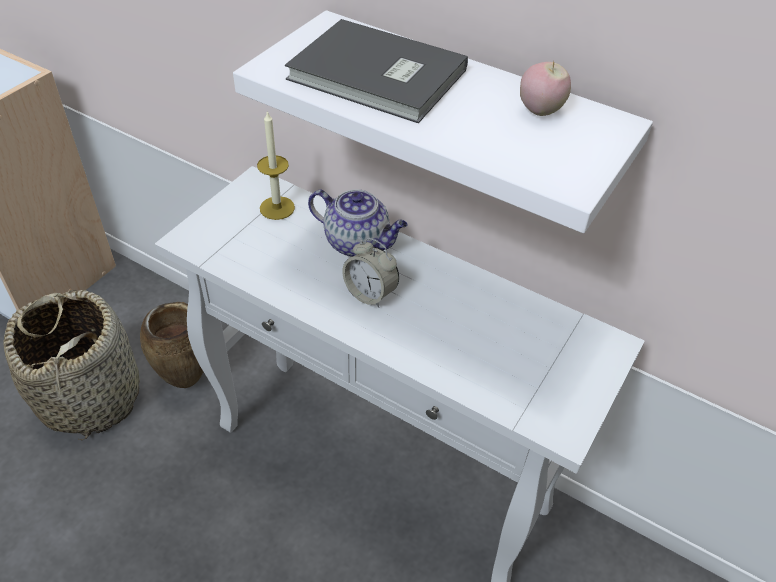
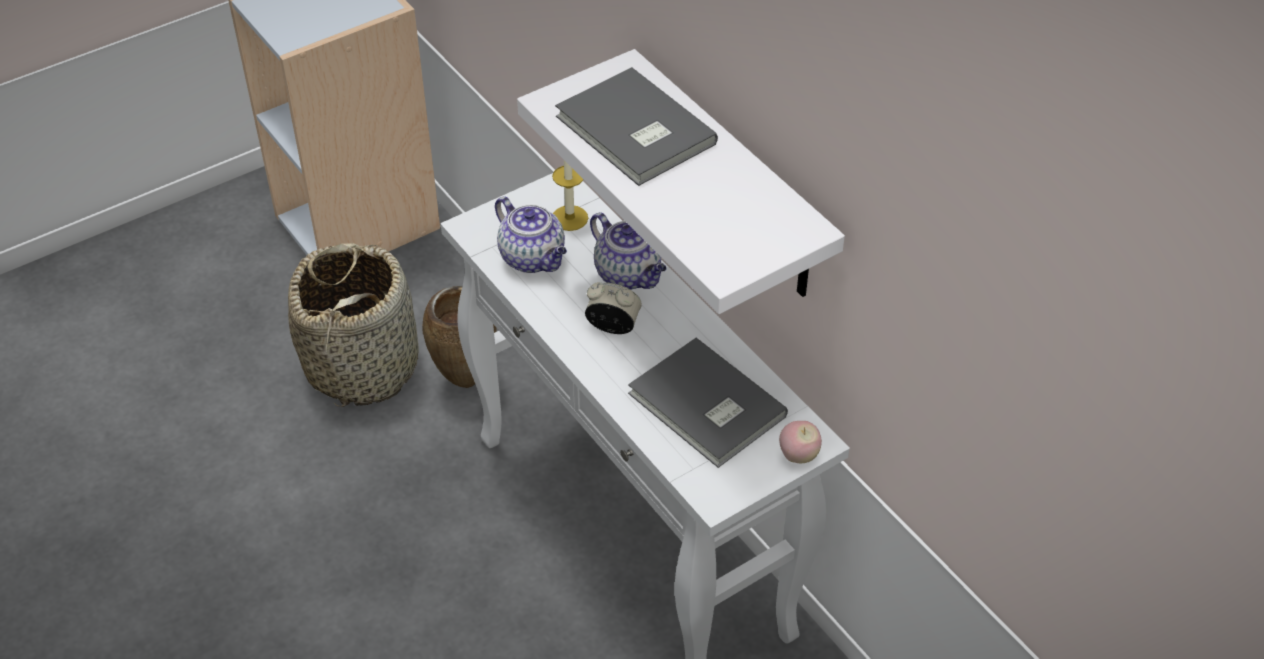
camera: 25 degrees right, 0 degrees up
(262, 252) = (534, 258): none -> teapot
(370, 294) = (613, 327): alarm clock -> alarm clock turned 135 degrees clockwise
(499, 344) = (705, 408): none -> grey book
(540, 111) = (750, 200): apple -> apple (798, 456)

